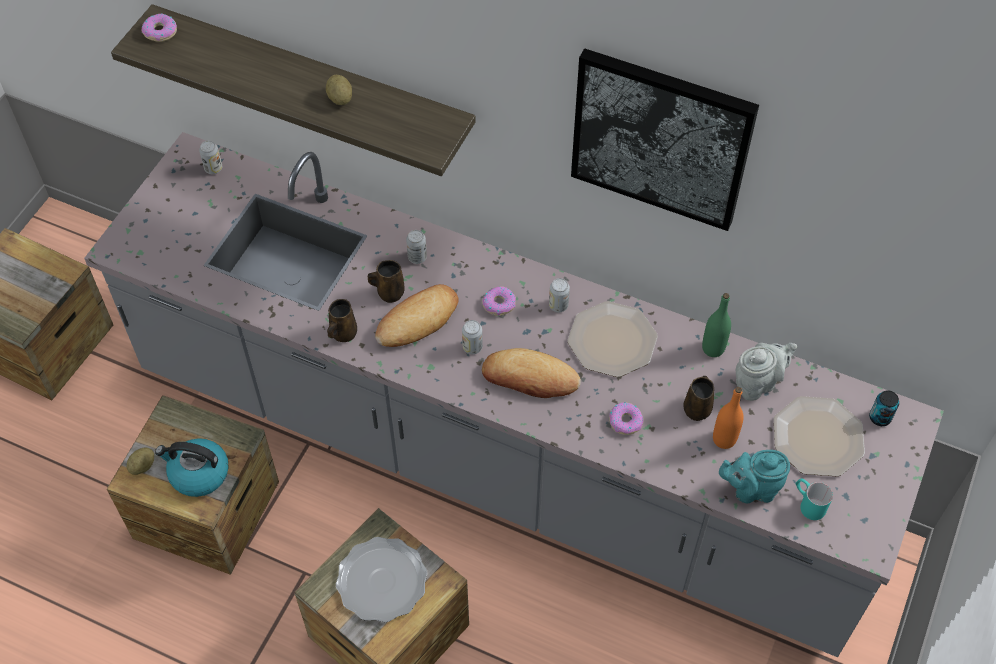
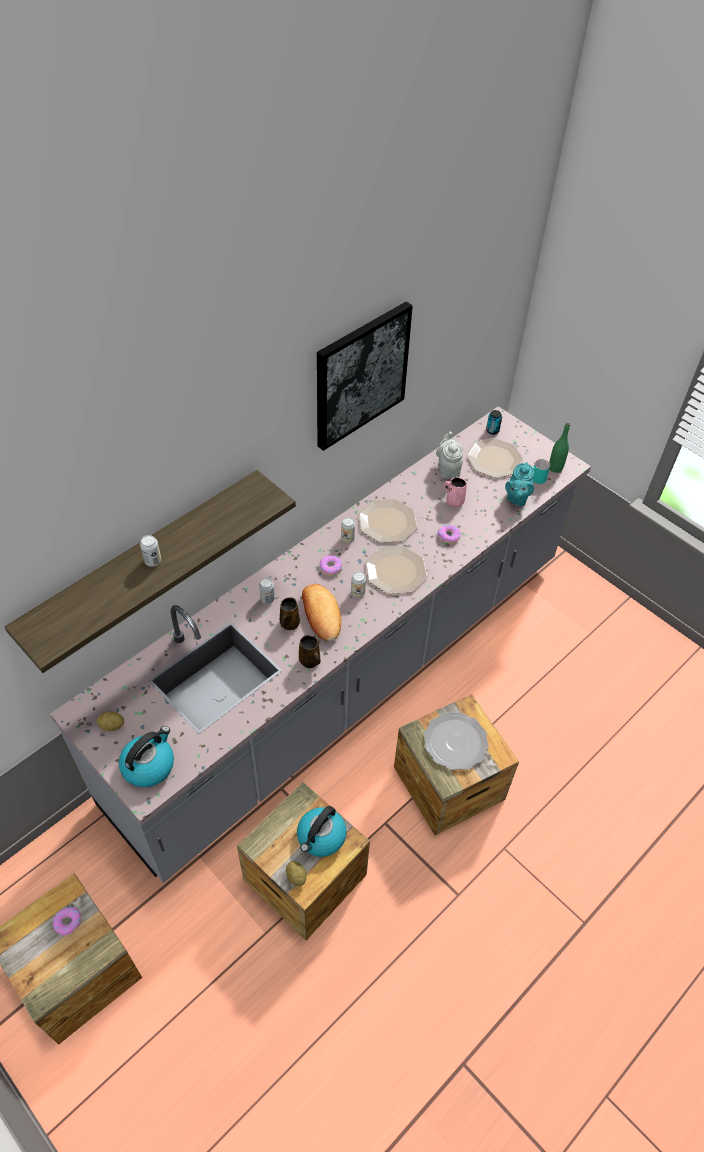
camera: 70 degrees left, 5 degrees down
(150, 238) = (149, 765): none -> kettle
(160, 32) = (43, 627): donut -> donut (68, 922)
(213, 168) = (104, 701): can -> can (153, 561)
(340, 98) = (195, 534): potato -> potato (112, 726)
(530, 378) = (396, 571): bread -> plate
(697, 408) = (454, 501): brown mug -> pink mug
(713, 348) = (415, 479): green bottle -> green bottle (555, 468)
(724, 439) = (479, 497): orange bottle -> none

